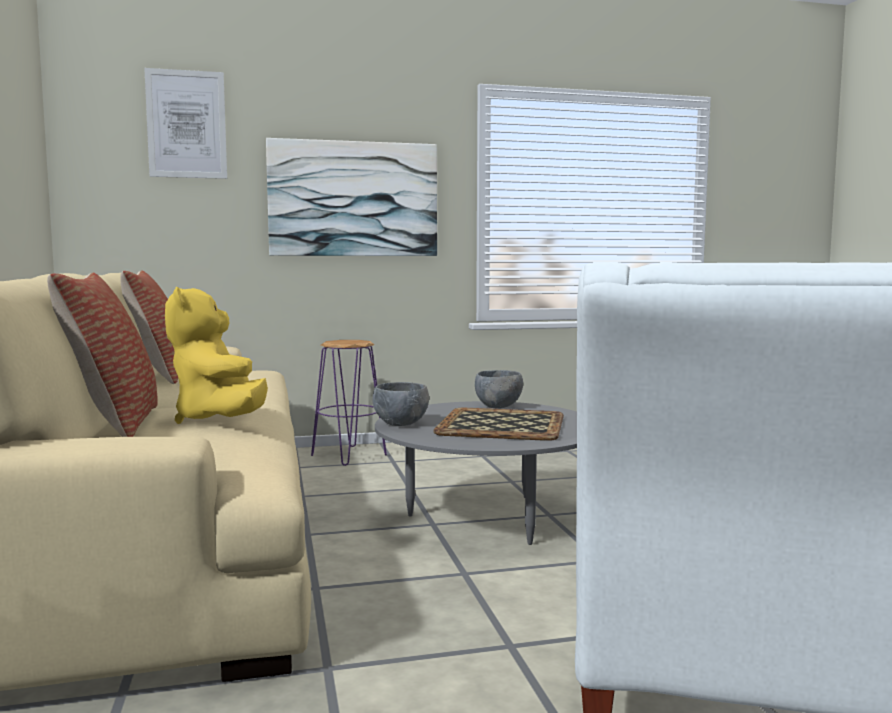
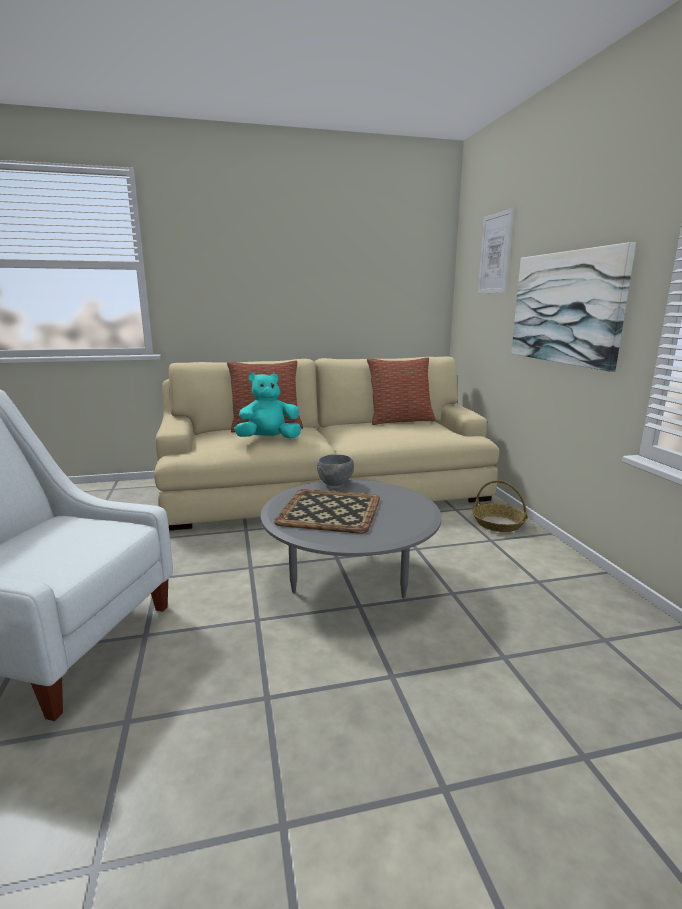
camera: 90 degrees right, 10 degrees up
(219, 420) = (269, 439): yellow plush toy -> turquoise plush toy
(349, 455) = (498, 523): purple stool -> basket
(498, 407) = (404, 512): grey bowl -> none

